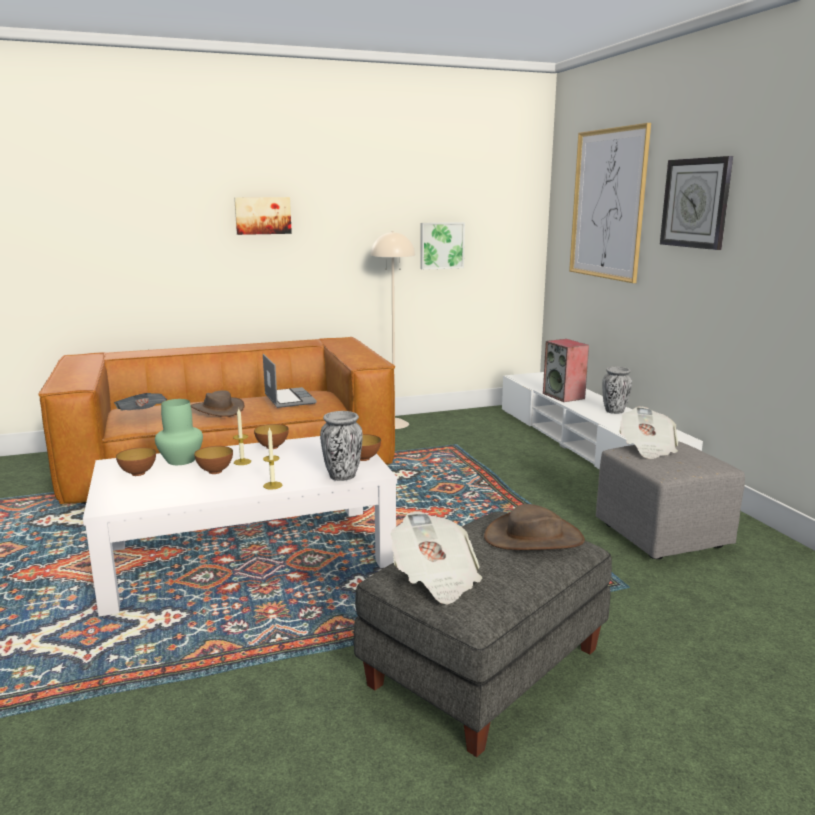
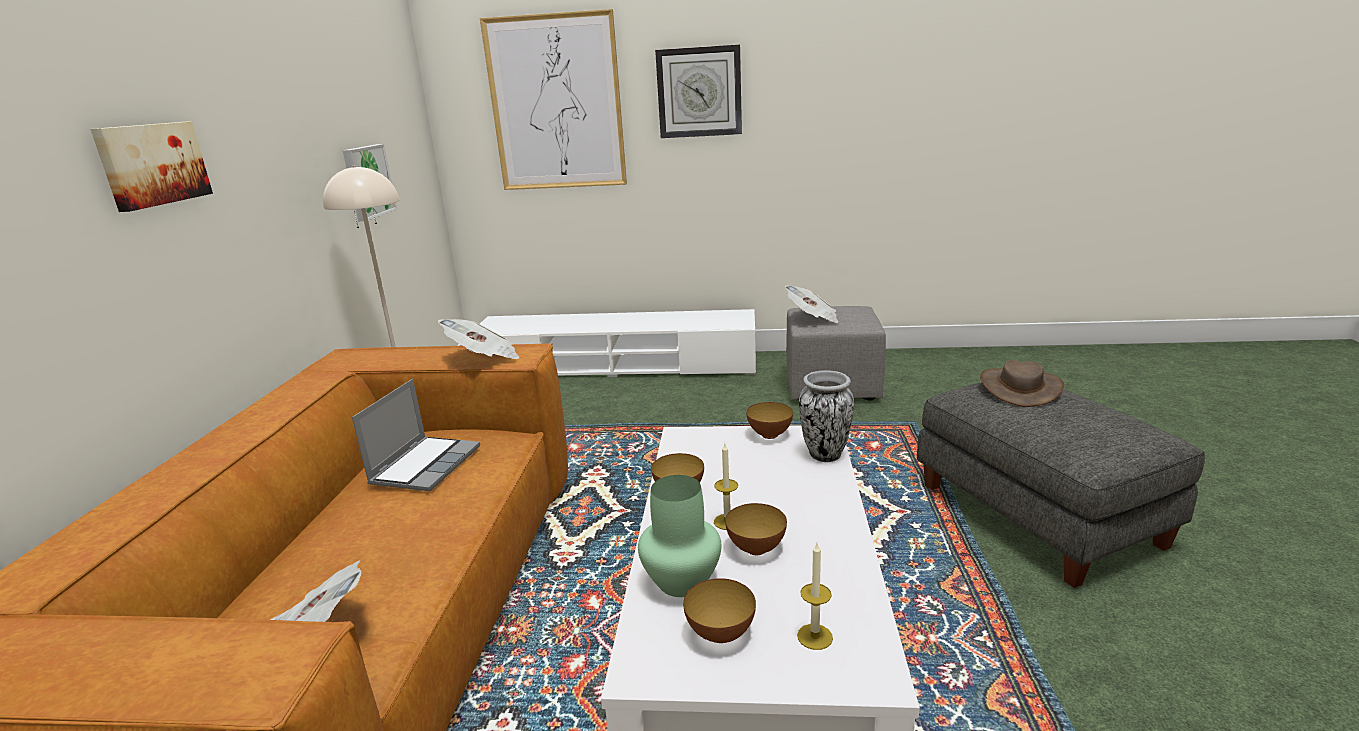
camera: 65 degrees left, 5 degrees up
(217, 409) = (392, 537): brown hat -> none
(272, 485) = (836, 504): candle -> candle (814, 636)
(288, 399) = (426, 465): laptop -> laptop turned 105 degrees clockwise
(435, 578) = (1110, 440): newspaper -> newspaper (484, 357)
(564, 396) = (580, 326): speaker -> none
(614, 411) = (650, 318): vase -> none

